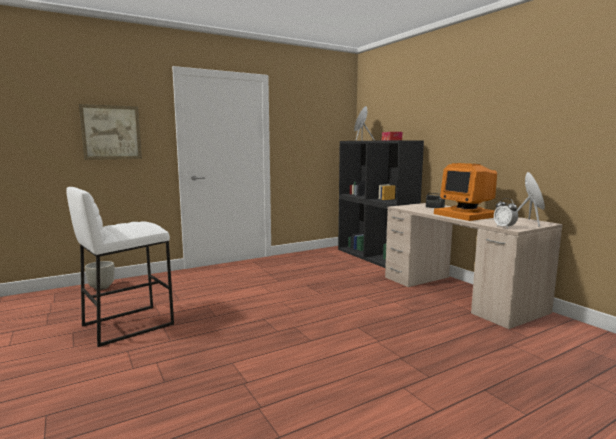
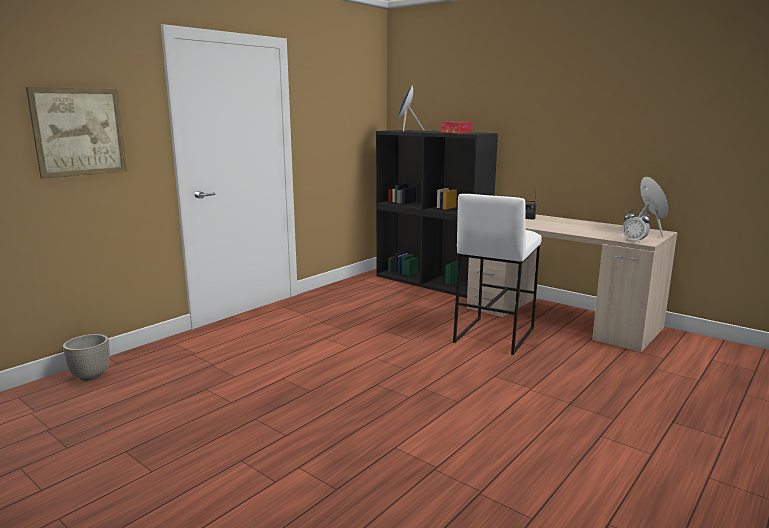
camera: 20 degrees left, 5 degrees up
(128, 324) = (199, 424): white stool -> white stool (493, 335)
(467, 215) = (573, 227): monitor -> none

